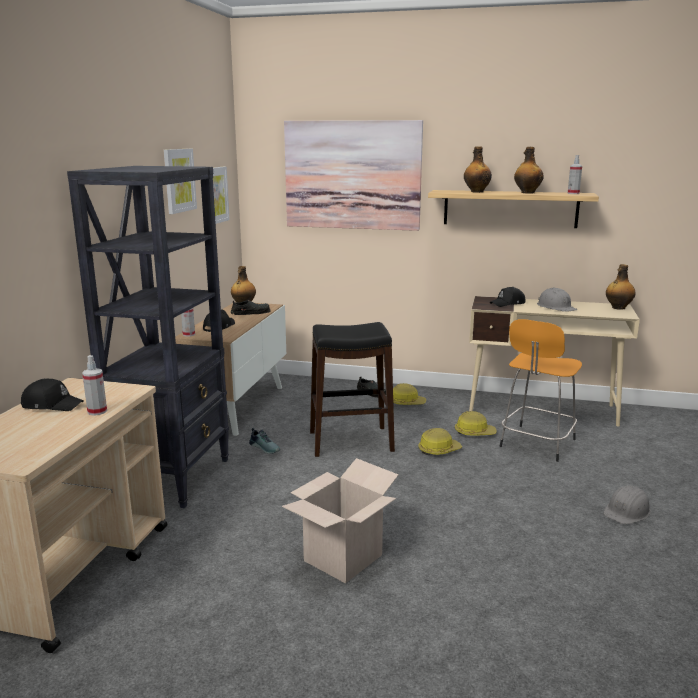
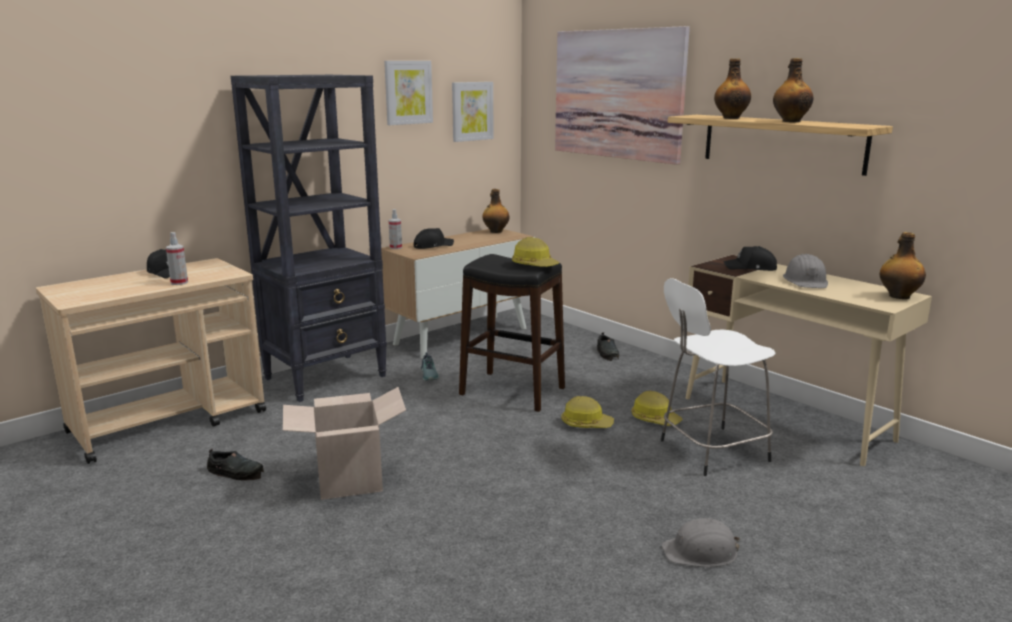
camera: 35 degrees right, 0 degrees up
(251, 312) = (487, 238): black shoe -> black shoe (236, 472)
(407, 403) = (629, 371): hard hat -> hard hat (534, 265)
(536, 444) = (710, 451): orange stool -> white stool
(573, 193) = (850, 125): spray bottle -> none

